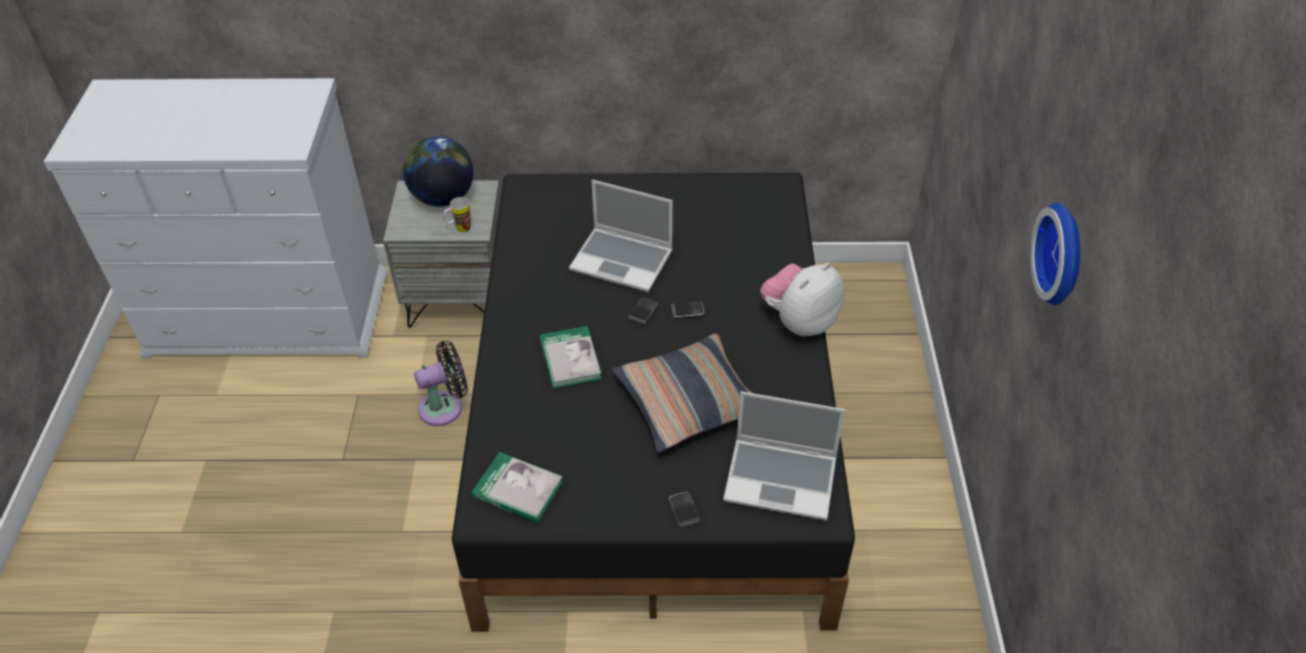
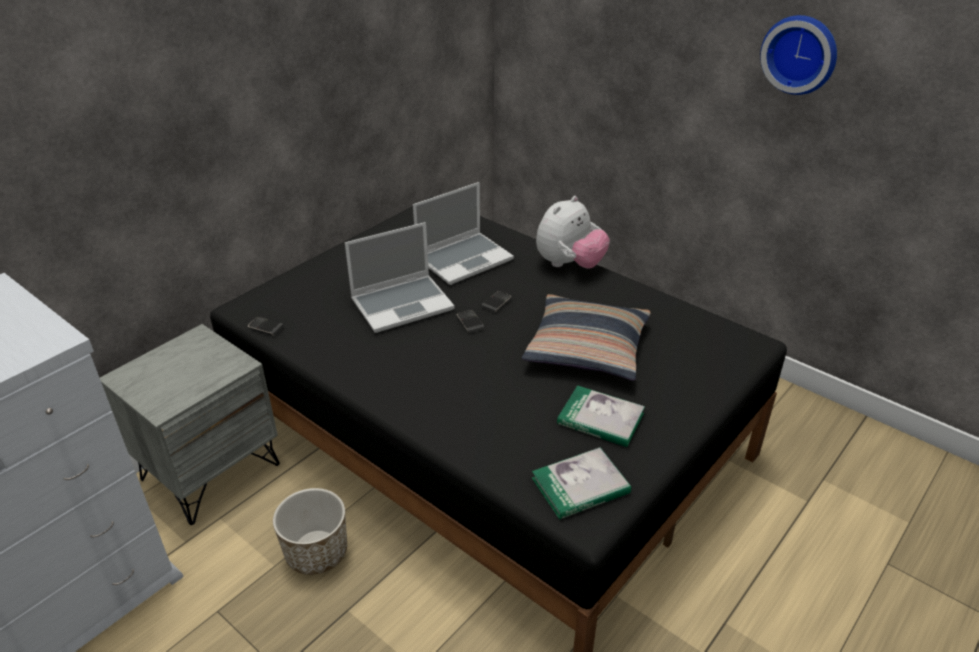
camera: 50 degrees left, 10 degrees down
(442, 197) = (167, 363): globe -> none
(445, 407) = (316, 552): black fan -> planter
(459, 229) = (221, 373): mug -> none
(570, 359) = (470, 382): book -> book (600, 419)
(684, 511) = (694, 405): phone -> phone (266, 328)
(782, 479) = (707, 345): laptop -> laptop (464, 259)
(799, 321) = (569, 264): plush toy -> plush toy turned 135 degrees counterclockwise

